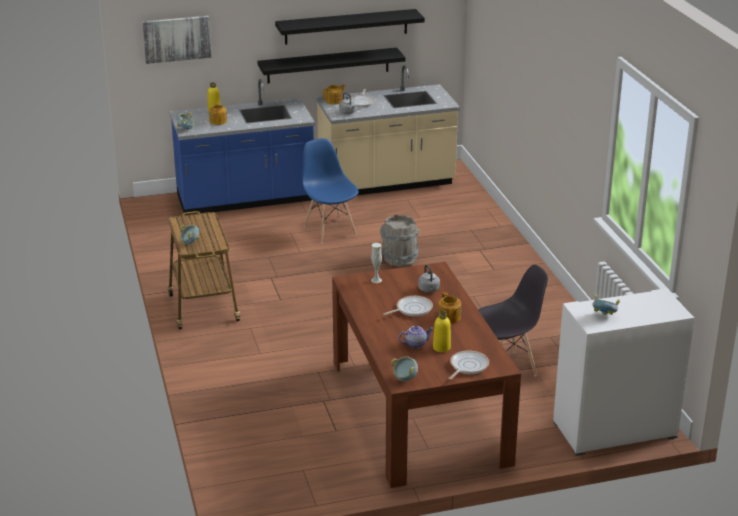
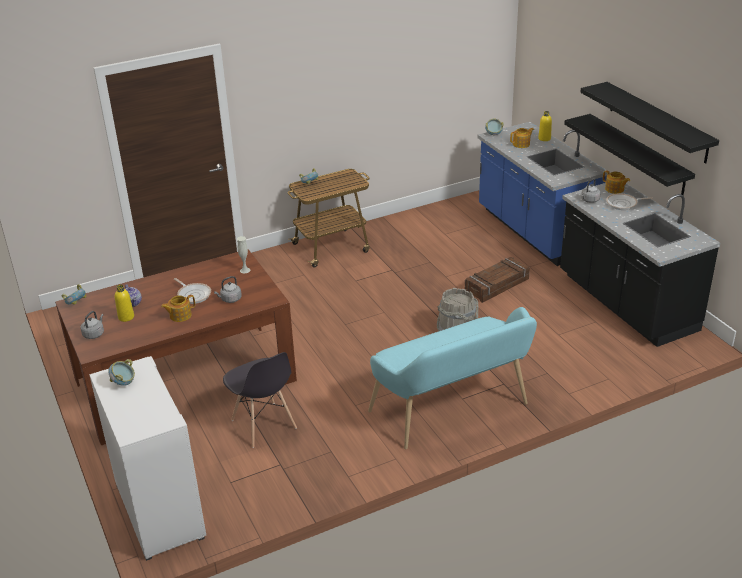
camera: 80 degrees right, 5 degrees up
(177, 39) = (545, 58): picture -> none
(330, 230) = (497, 285): blue chair -> crate
(386, 183) = (625, 303): beige counter -> black counter
(467, 366) = (94, 334): frying pan -> grey kettle
(510, 275) = (453, 411): none -> turquoise bench

